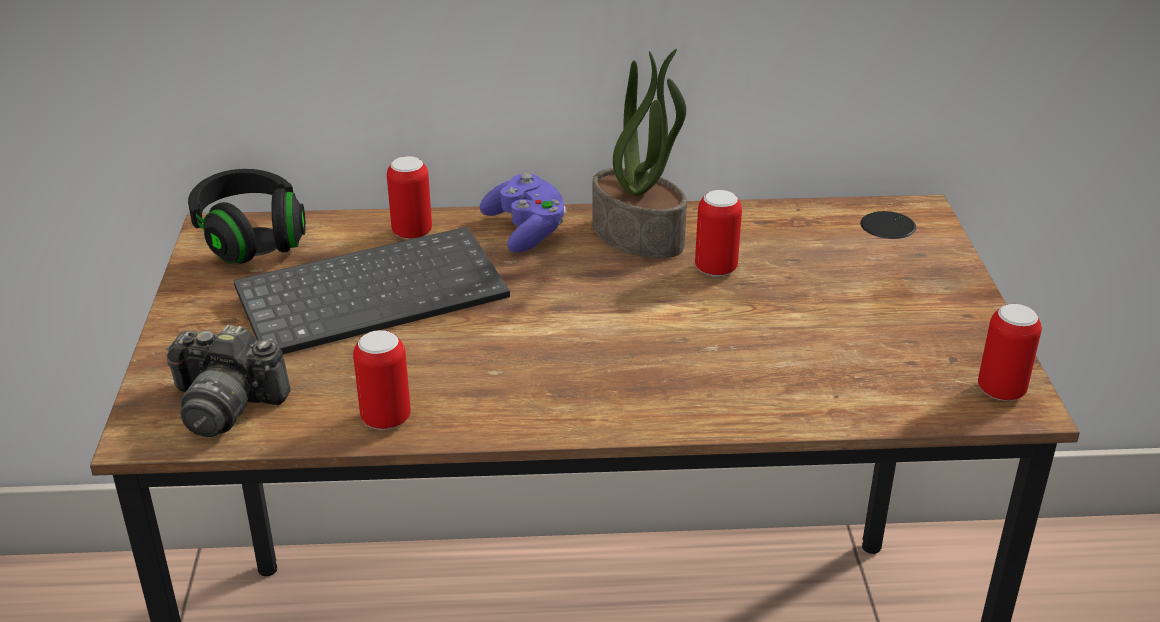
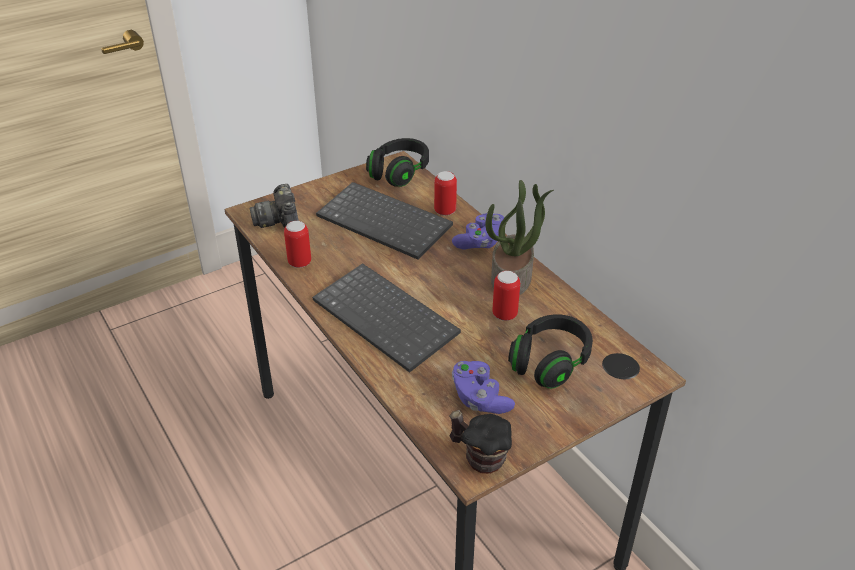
camera: 60 degrees right, 5 degrees up
(632, 372) = (388, 318): none -> keyboard
(846, 270) = (550, 362): none -> black headphones
(880, 350) = (479, 398): none -> purple game controller
(1001, 391) = (479, 457): can -> mug

